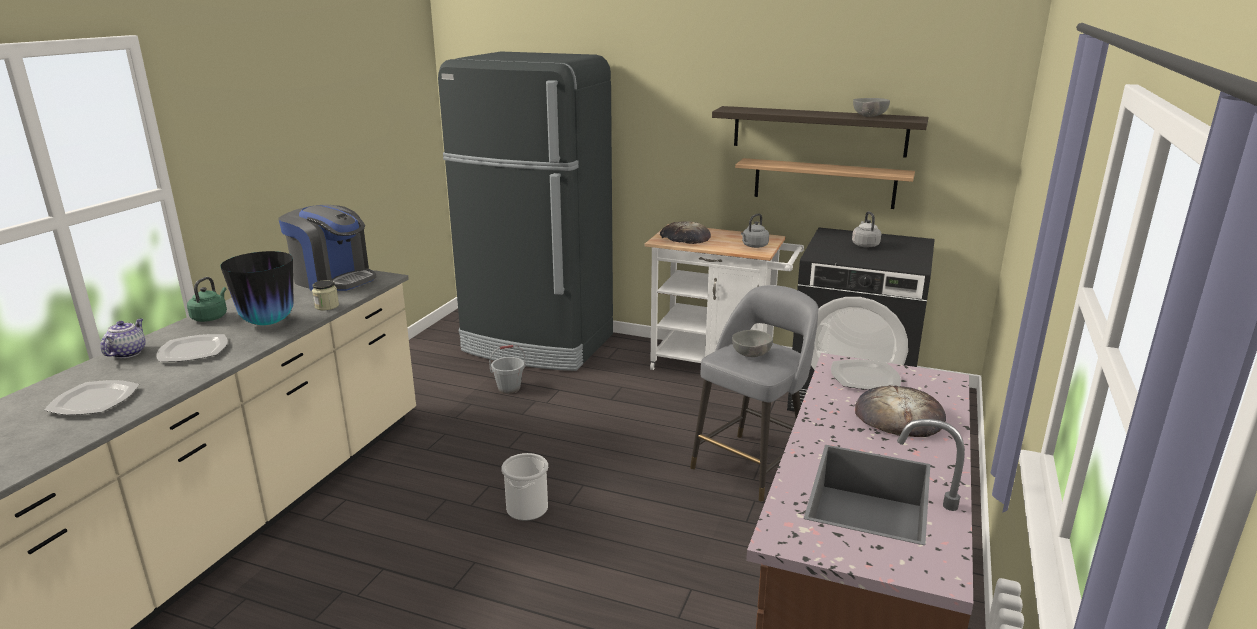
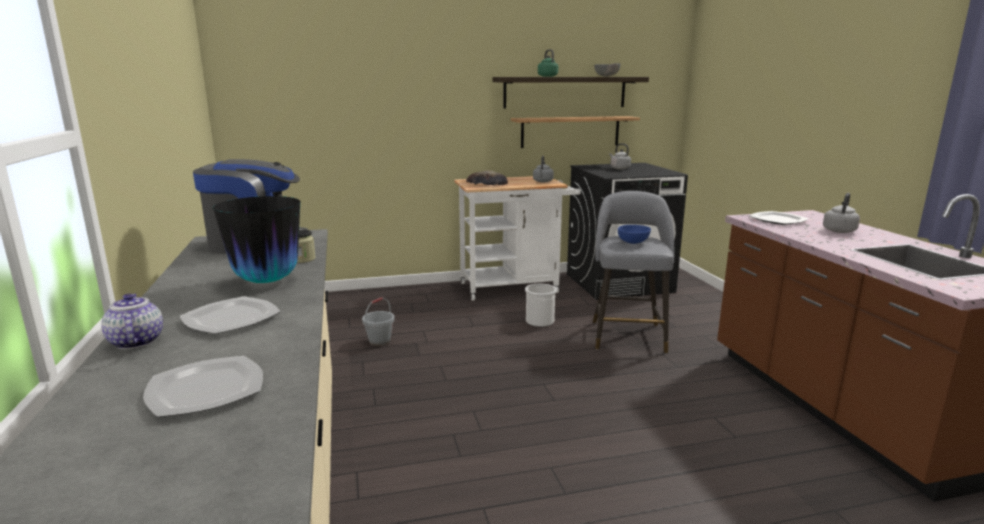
camera: 35 degrees left, 5 degrees down
(211, 317) = (177, 292): green kettle -> green kettle (547, 76)
(527, 508) = (529, 414): bucket -> bucket (539, 321)
(538, 344) = (355, 306): black fridge -> none
(751, 355) = (633, 243): grey bowl -> blue bowl
(899, 416) = (839, 230): bread -> grey kettle

